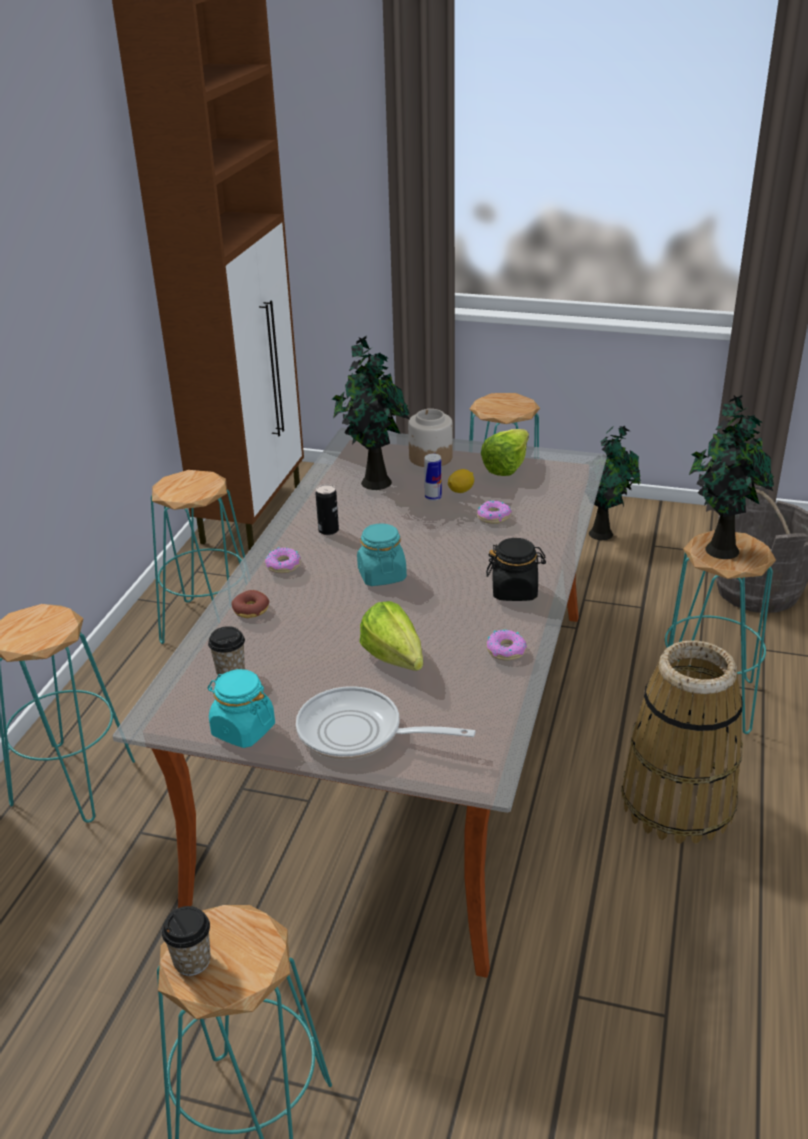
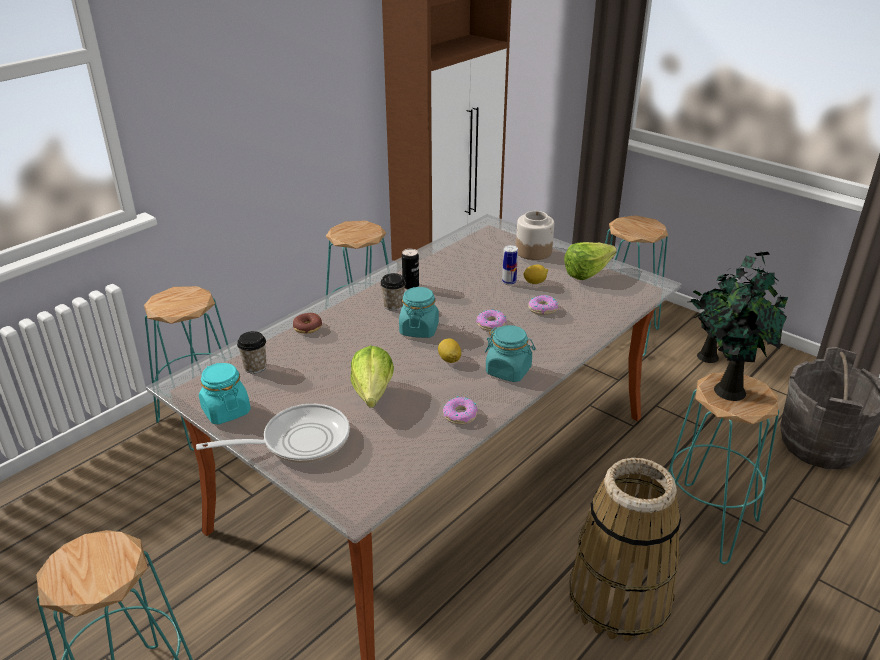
camera: 25 degrees right, 0 degrees up
(192, 961) = (68, 563): cup -> cup (393, 306)
(283, 565) = (357, 302): donut -> donut (491, 324)
(359, 733) = (298, 441): frying pan -> frying pan turned 120 degrees clockwise
(374, 481) = (475, 259): potted plant -> none
(443, 597) = (449, 359): none -> lemon
(515, 591) = (508, 371): black jar -> turquoise jar

